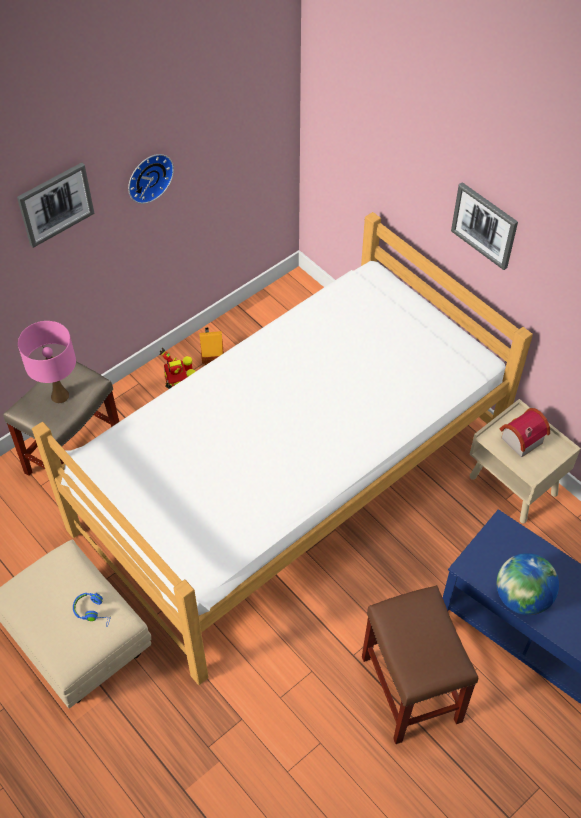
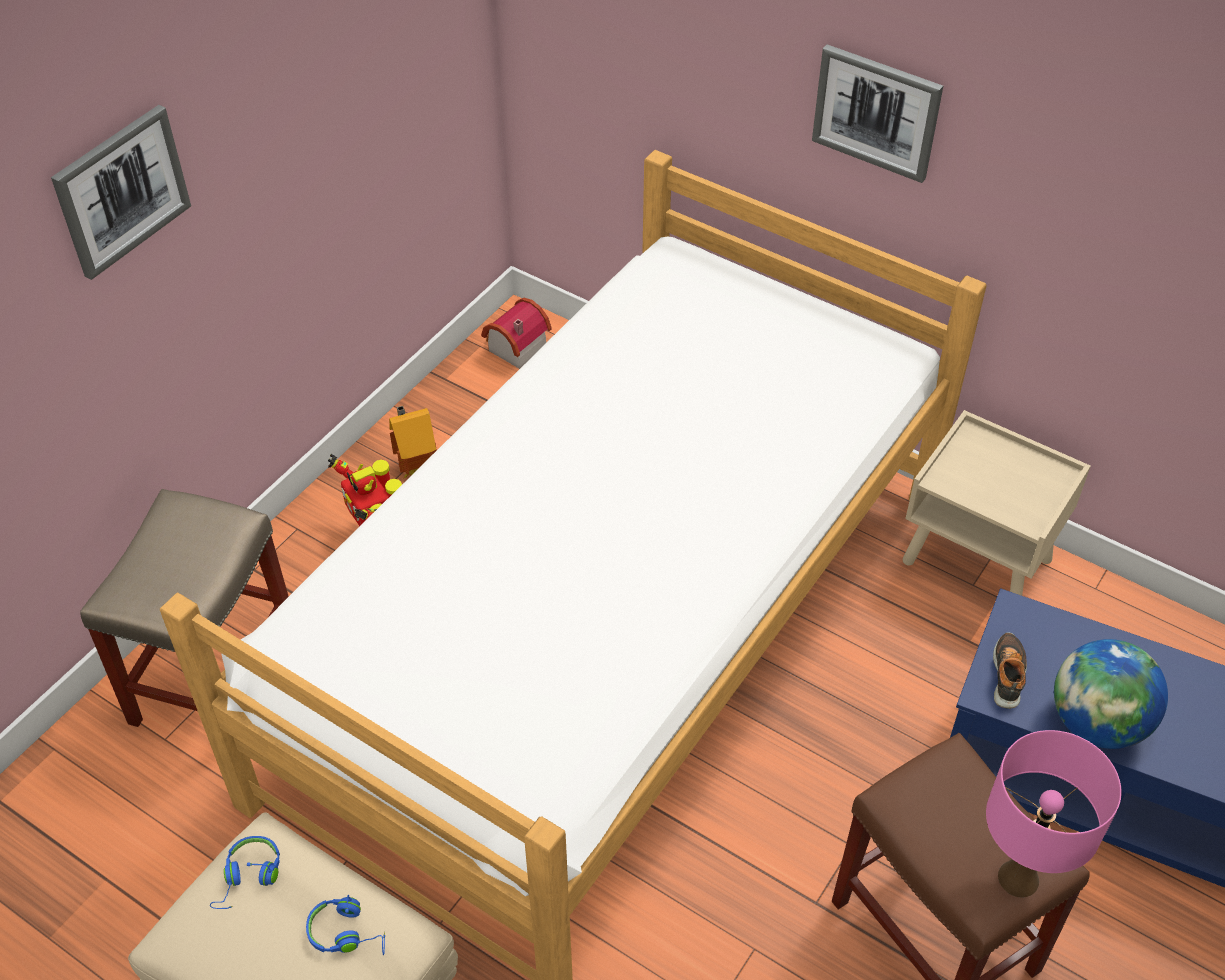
camera: 15 degrees left, 5 degrees down
(53, 571) = (249, 877): none -> blue headphones
(59, 395) = (180, 557): pink table lamp -> pink table lamp (1017, 878)
(148, 176) = (272, 132): wall clock -> none
(483, 559) = (1008, 675): none -> shoe
(519, 439) = (987, 472): toy house -> toy house (513, 348)

